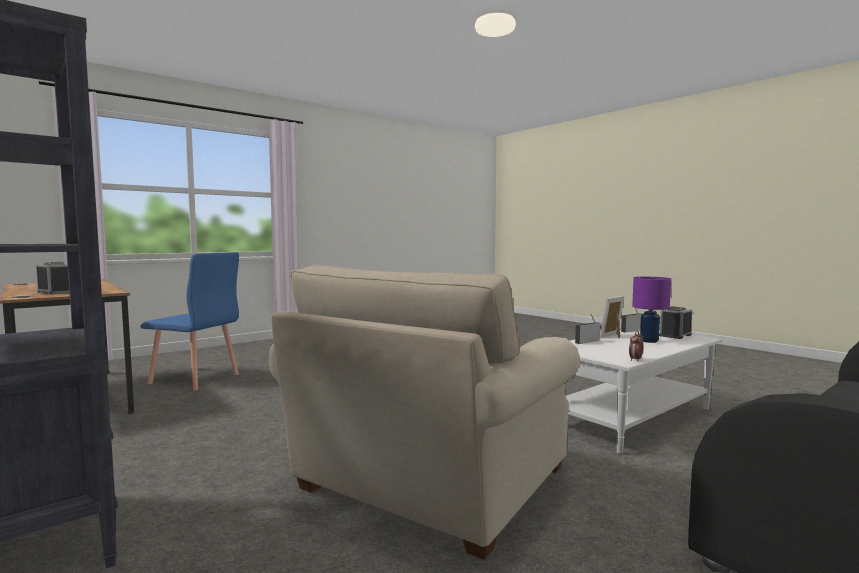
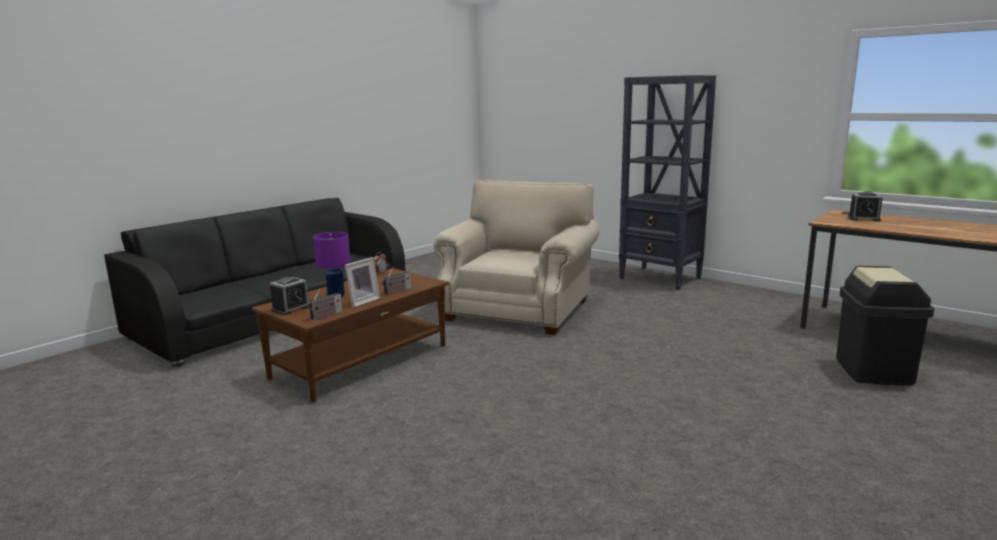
camera: 170 degrees right, 10 degrees up
(195, 379) = (872, 371): blue chair -> black trash can
(629, 418) = (362, 361): white coffee table -> brown coffee table

